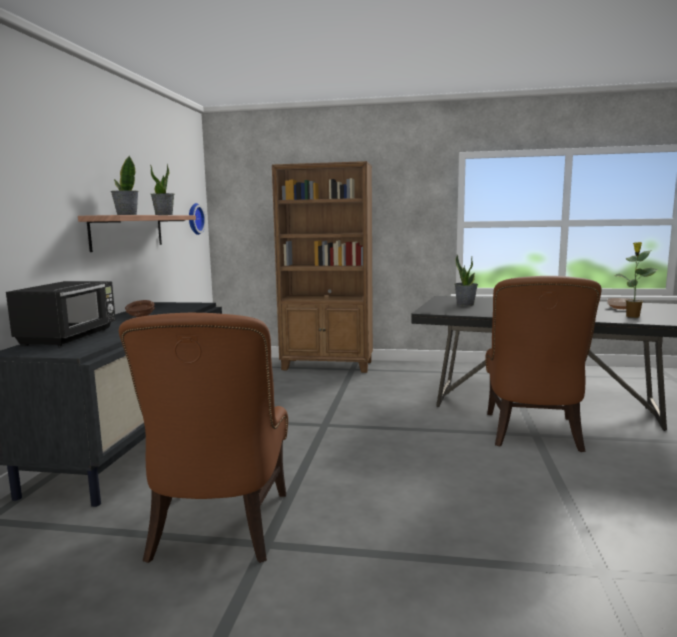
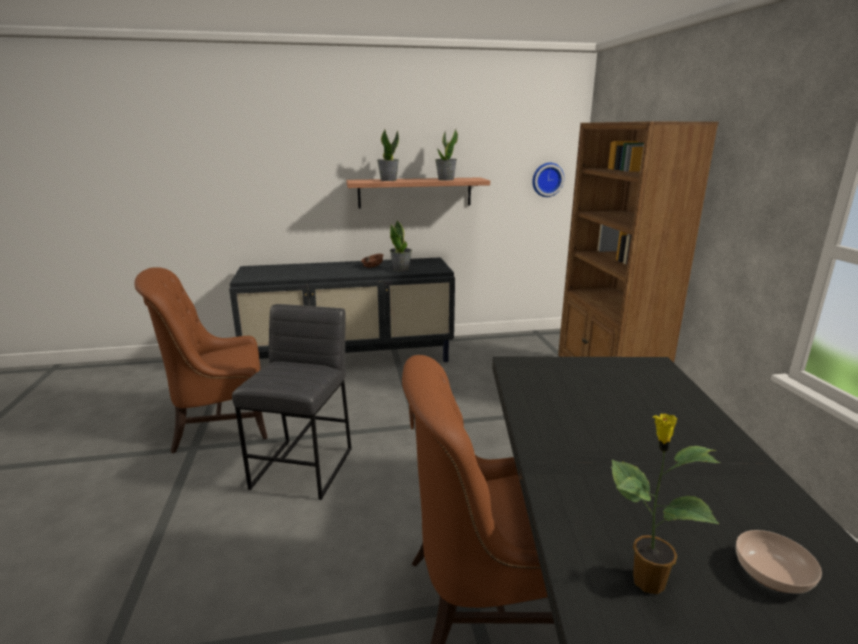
camera: 70 degrees right, 10 degrees up
(70, 337) = (292, 268): black microwave -> none
(357, 476) = (303, 467): none -> grey stool
(465, 304) = (603, 384): potted plant -> potted plant (401, 269)

